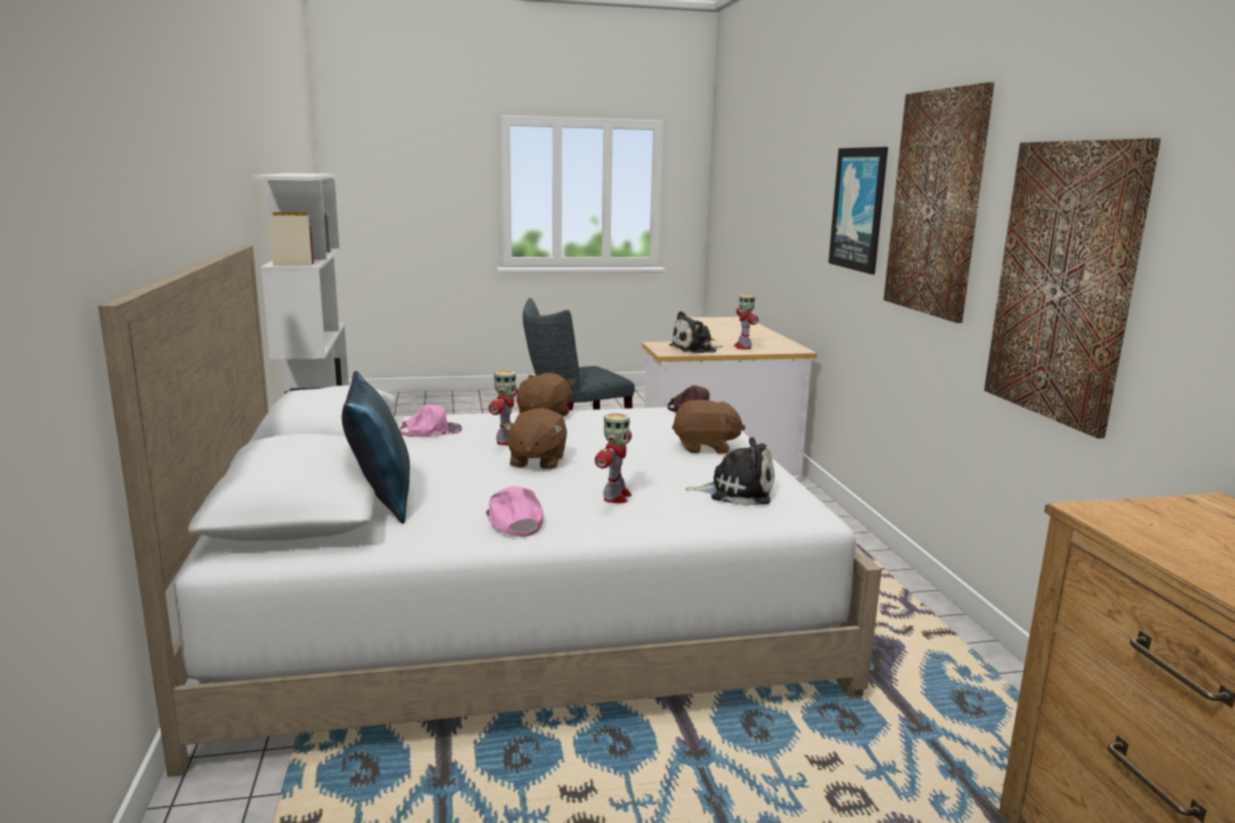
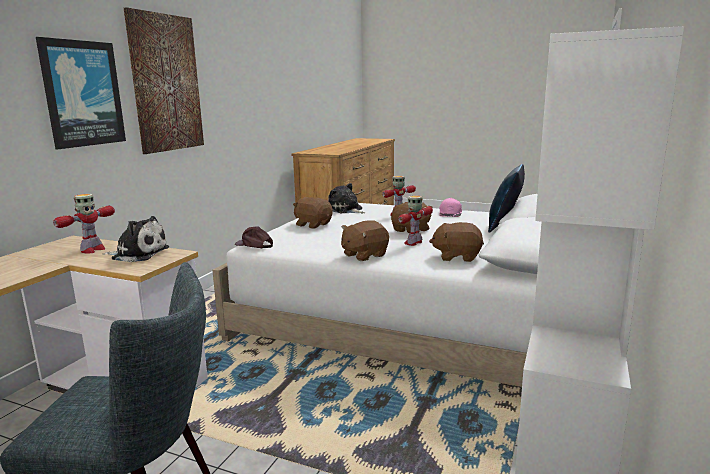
camera: 145 degrees left, 0 degrees up
(431, 431) = (457, 257): pink cap -> brown plush toy
(1064, 282) = (239, 110): picture -> none

